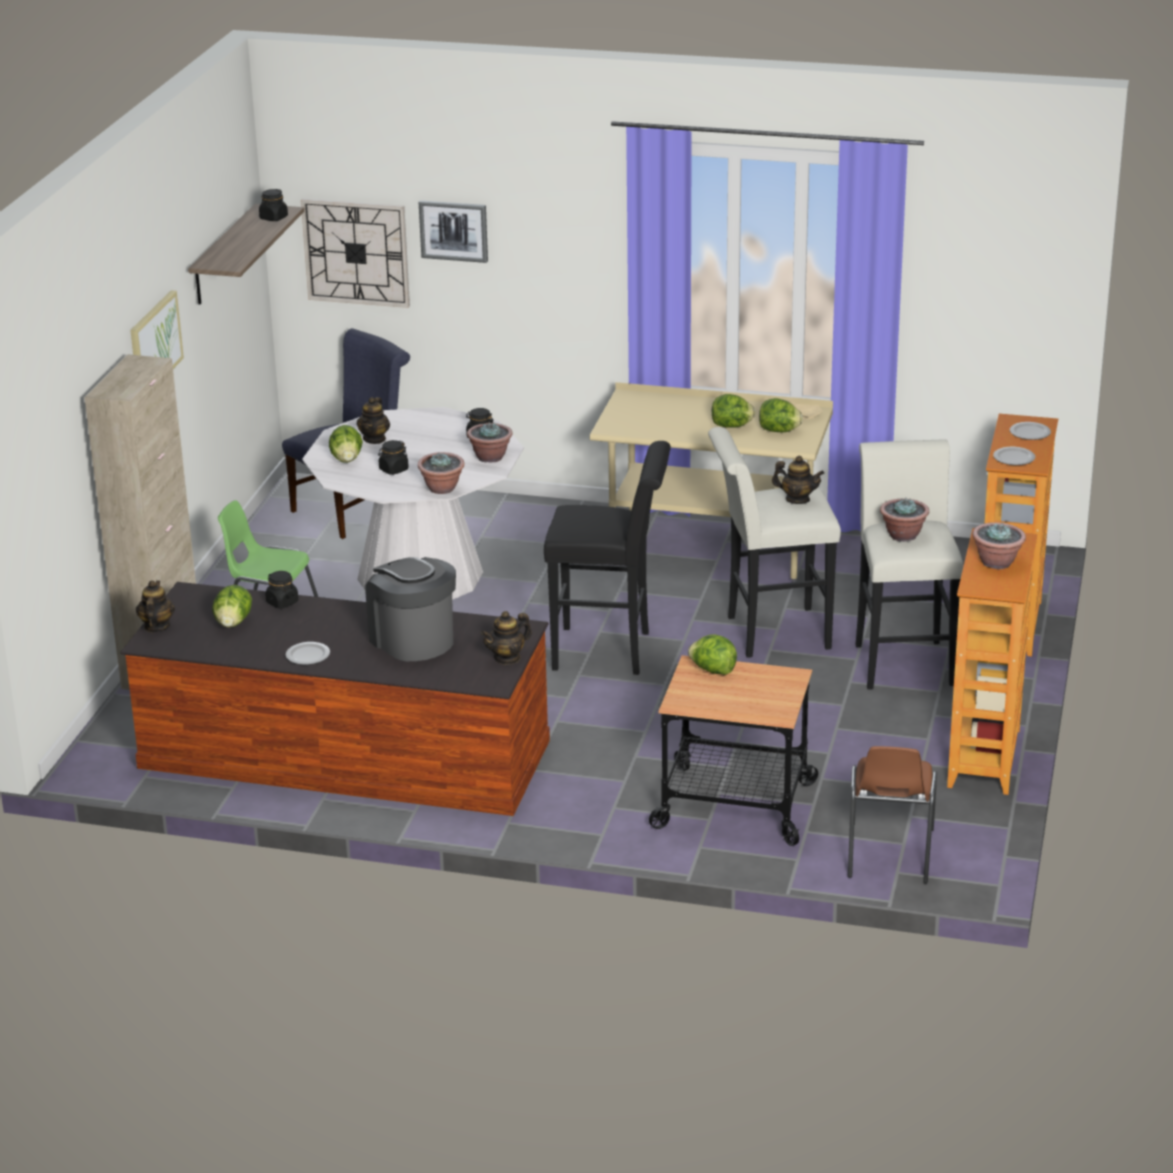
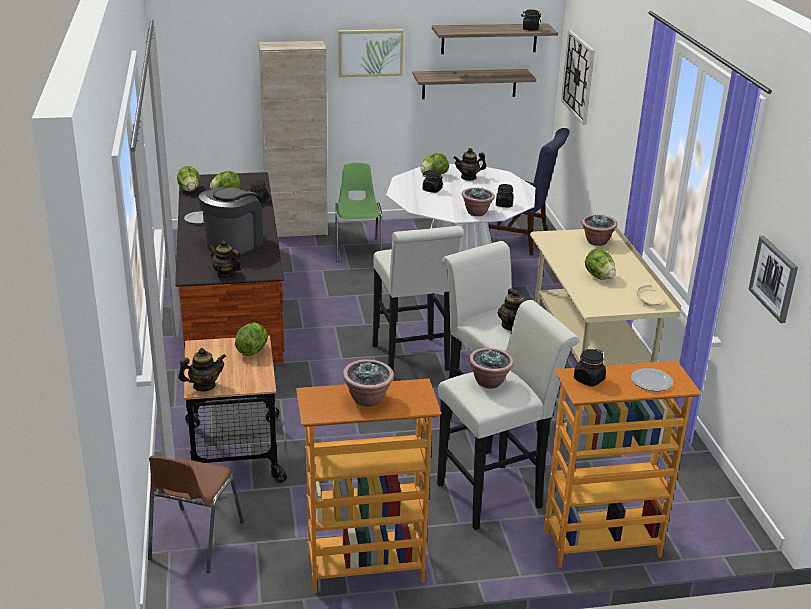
camera: 65 degrees right, 0 degrees up
(156, 626) = (211, 177): teapot -> teapot (204, 386)
(220, 331) = (469, 83): none -> shelf
(442, 488) = (419, 207): potted plant -> potted plant (597, 242)
(454, 230) = (604, 77): picture -> picture (774, 278)
(610, 651) = (412, 361): black stool -> white stool
(779, 431) = (611, 296): lettuce -> lettuce (189, 189)
(889, 854) = (194, 541): brown chair -> brown chair turned 60 degrees counterclockwise
(1013, 458) = (589, 380): plate -> black jar

